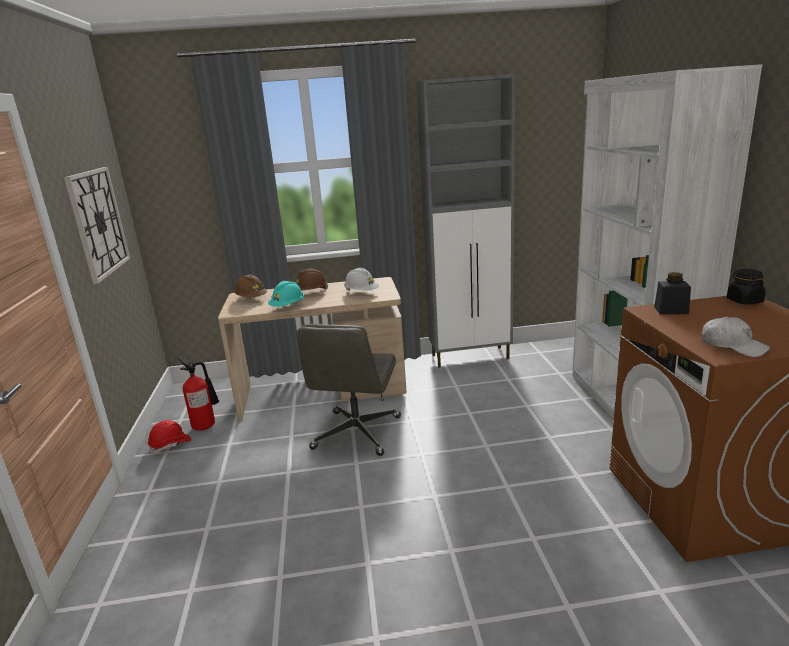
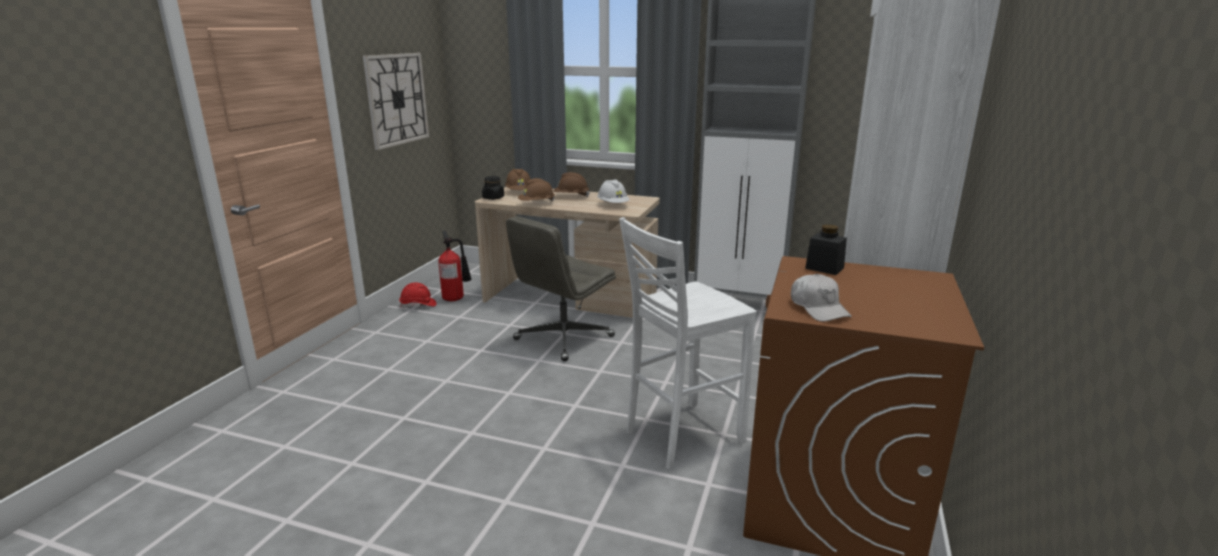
camera: 25 degrees right, 0 degrees up
(287, 307) = (537, 204): turquoise hard hat -> brown hard hat
(548, 491) = (680, 436): none -> white stool
(744, 301) = (925, 278): black jar -> black jar (493, 198)

